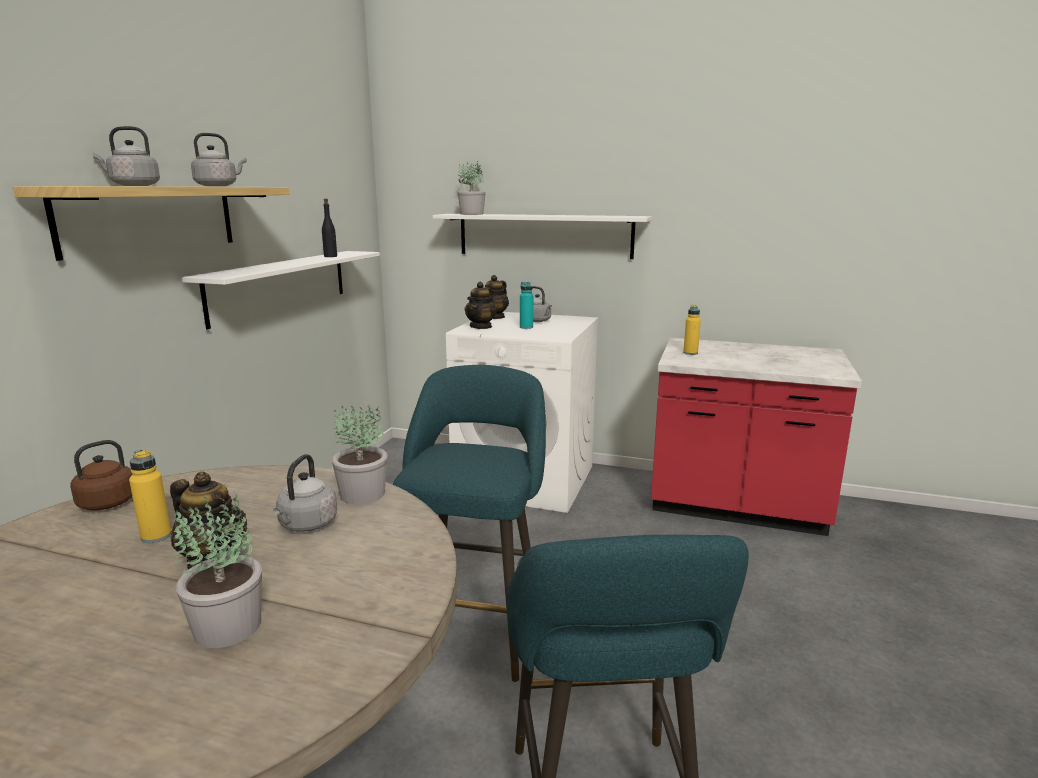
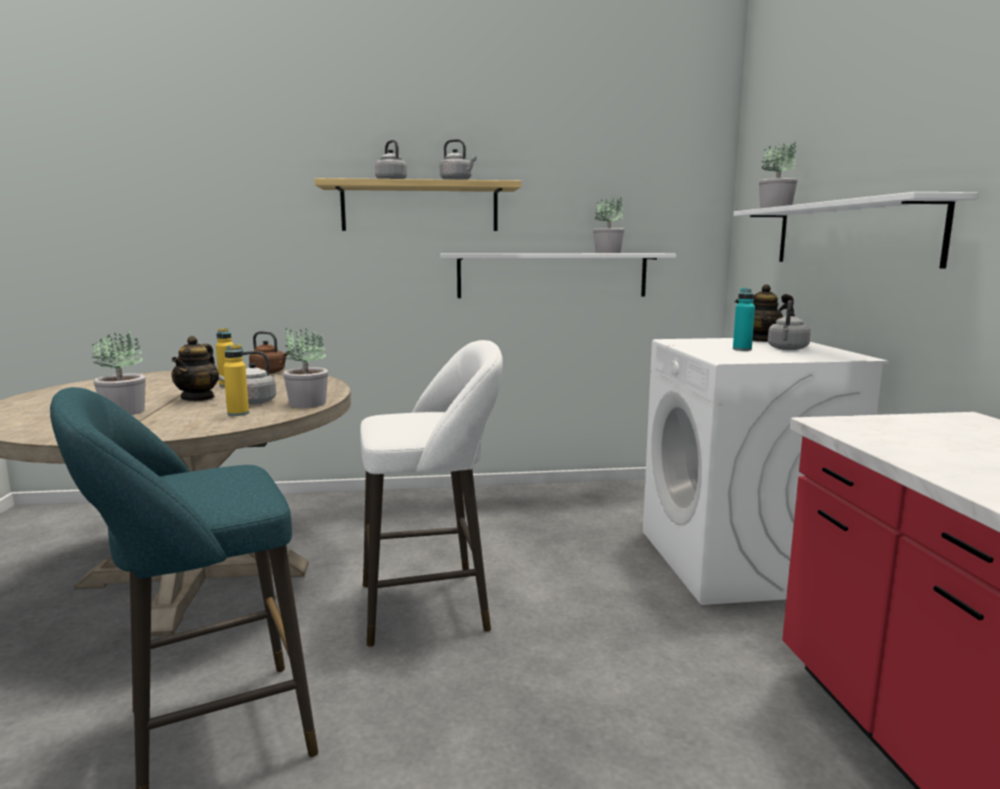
camera: 65 degrees right, 5 degrees down
(330, 256) = (608, 253): black bottle -> potted plant
(475, 627) = (432, 605): turquoise stool -> white stool
(481, 326) = (703, 341): teapot -> none
(690, 353) = (901, 425): yellow bottle -> yellow bottle (238, 413)

